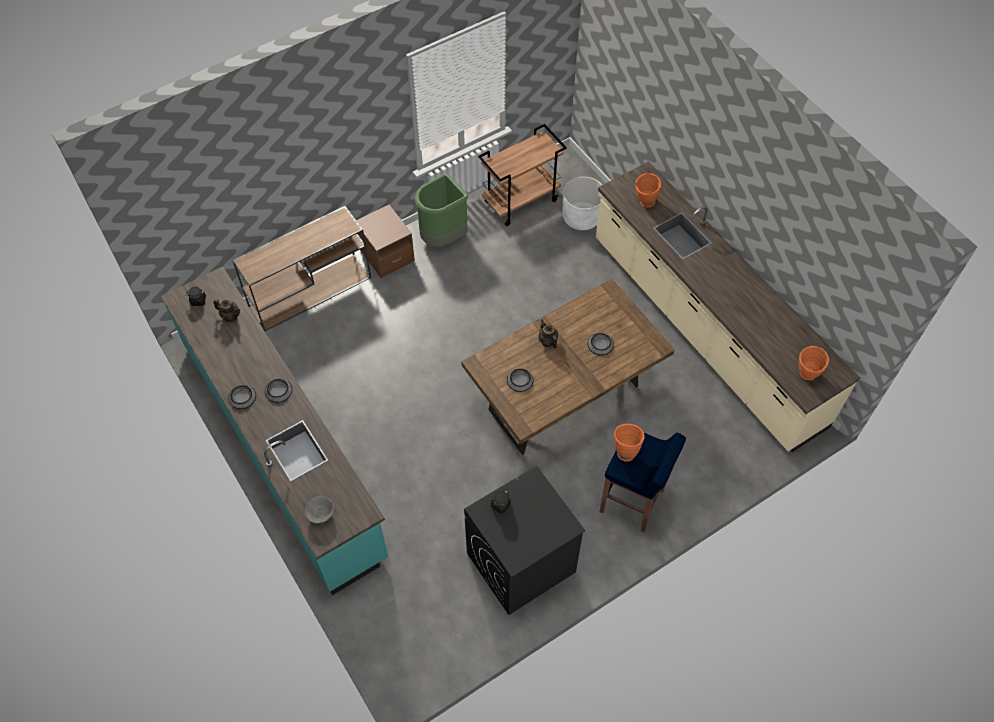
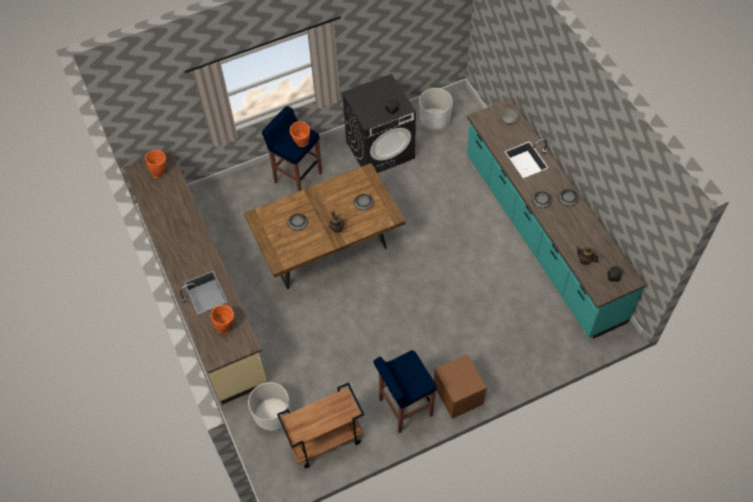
camera: 170 degrees left, 0 degrees up
(311, 291) = (526, 366): brown console table -> none
(442, 630) = (434, 120): none -> white planter
(443, 238) = (404, 408): green trash can -> blue stool

